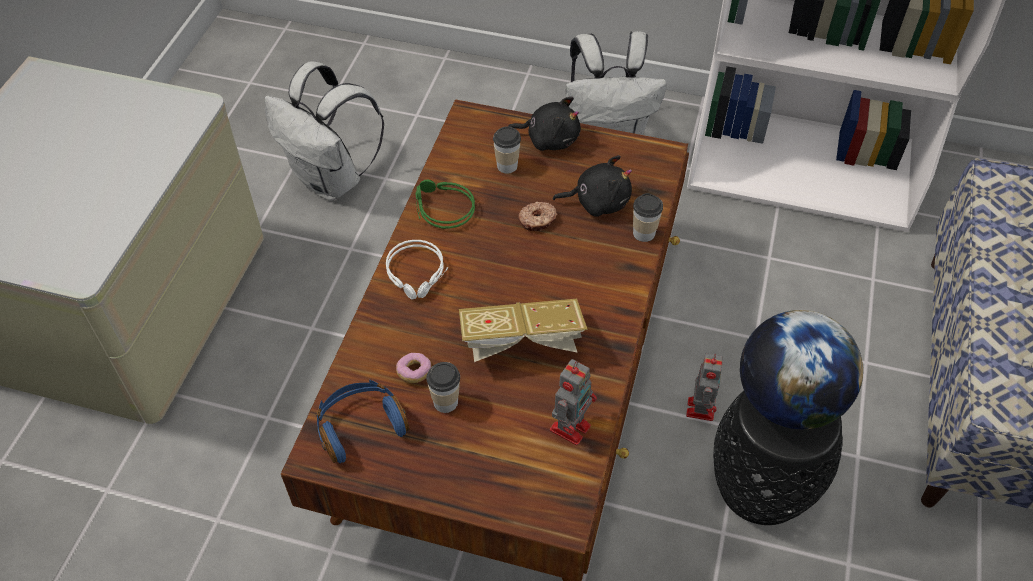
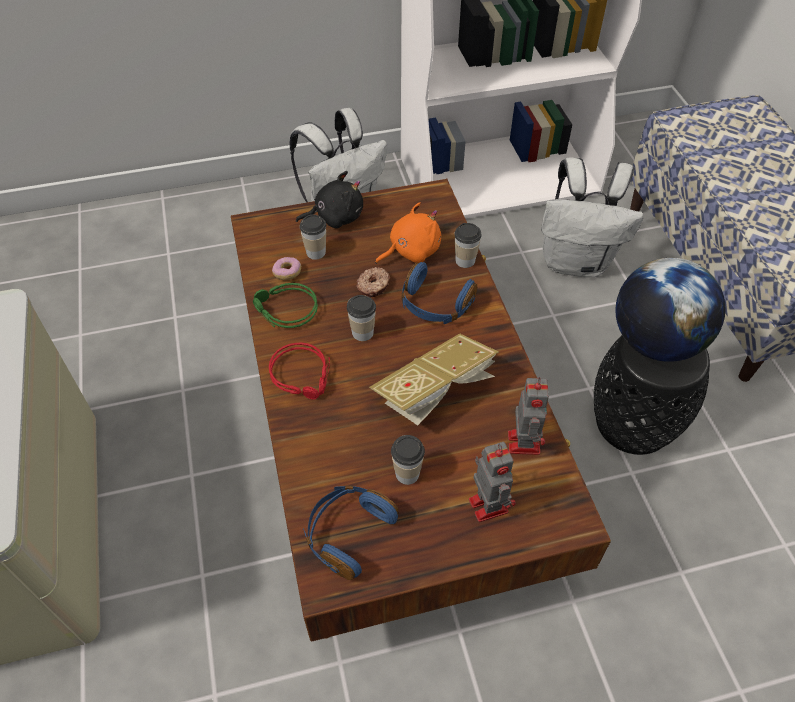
camera: 30 degrees left, 0 degrees up
(332, 180) = (126, 338): white backpack -> white backpack (576, 262)
(414, 372) = (361, 461): donut -> donut (287, 273)
(417, 274) = (303, 375): white headphones -> red headphones
(496, 259) = (362, 333): none -> cup
(582, 263) = (435, 305): none -> blue headphones
(597, 202) = (411, 251): black plush toy -> orange plush toy
(700, 407) = (551, 386): toy robot -> toy robot (487, 504)

